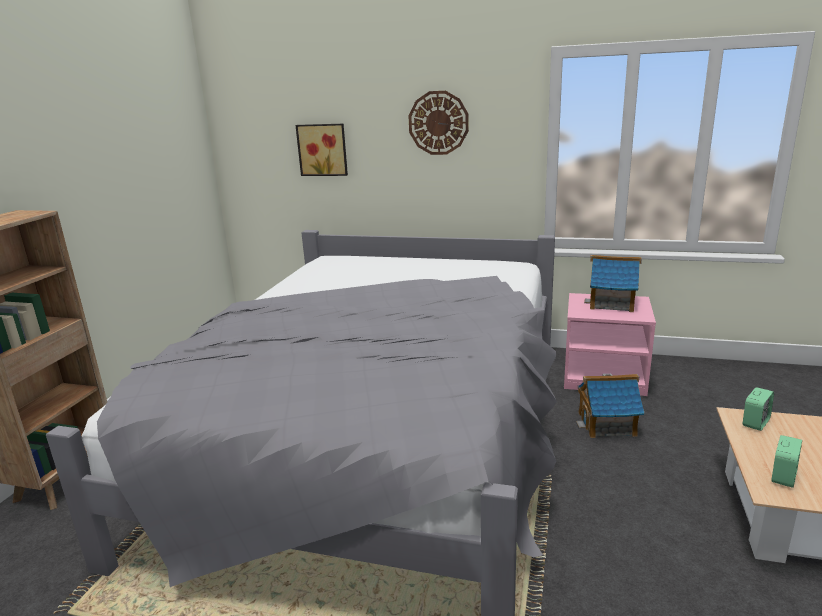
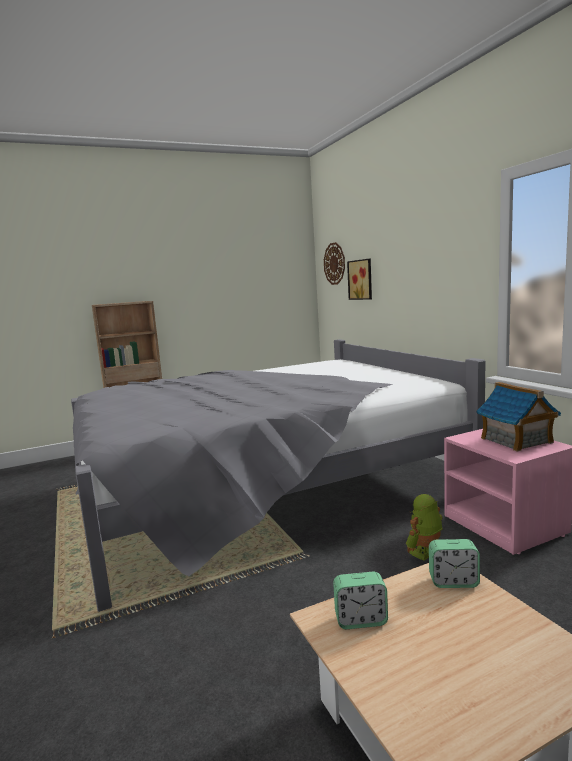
camera: 50 degrees right, 10 degrees down
(438, 123) = (423, 253): wall clock -> wall clock (334, 263)
(607, 424) = (425, 553): toy house -> toy robot

